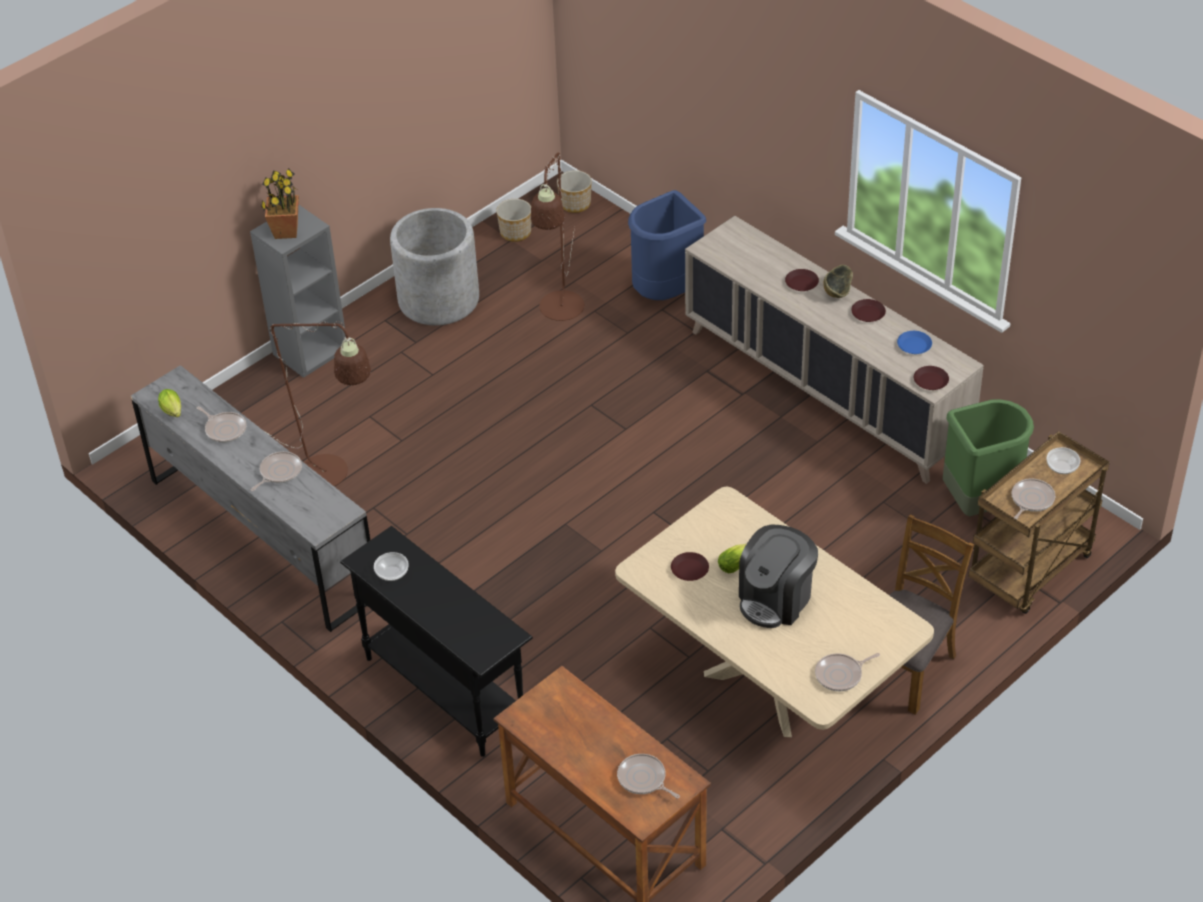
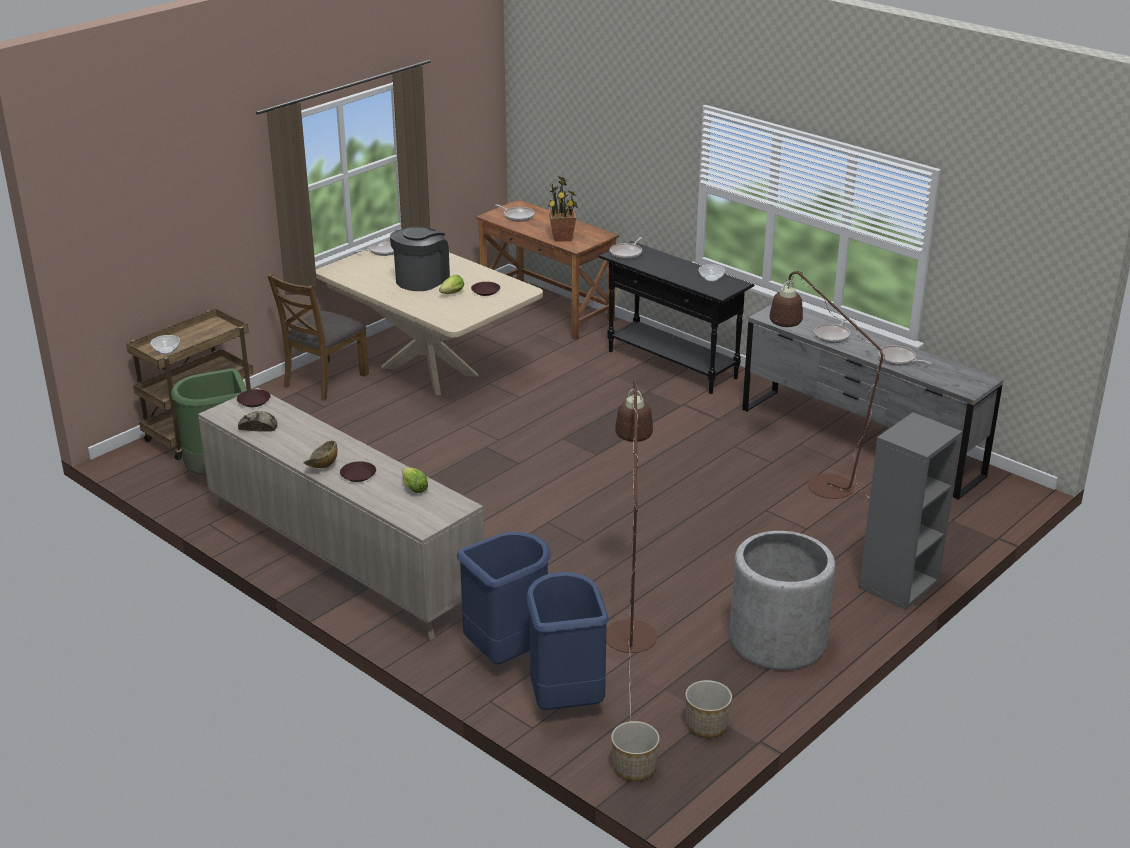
camera: 175 degrees right, 15 degrees down
(173, 412) = (953, 369): lettuce -> lettuce (413, 488)
(285, 231) = (922, 430): potted plant -> potted plant (562, 237)
(621, 253) = (565, 700): none -> blue trash can
(868, 313) = (295, 450): brown plate -> none
(914, 345) = (258, 426): blue plate -> bread
(1031, 500) = (203, 332): frying pan -> frying pan (627, 253)

